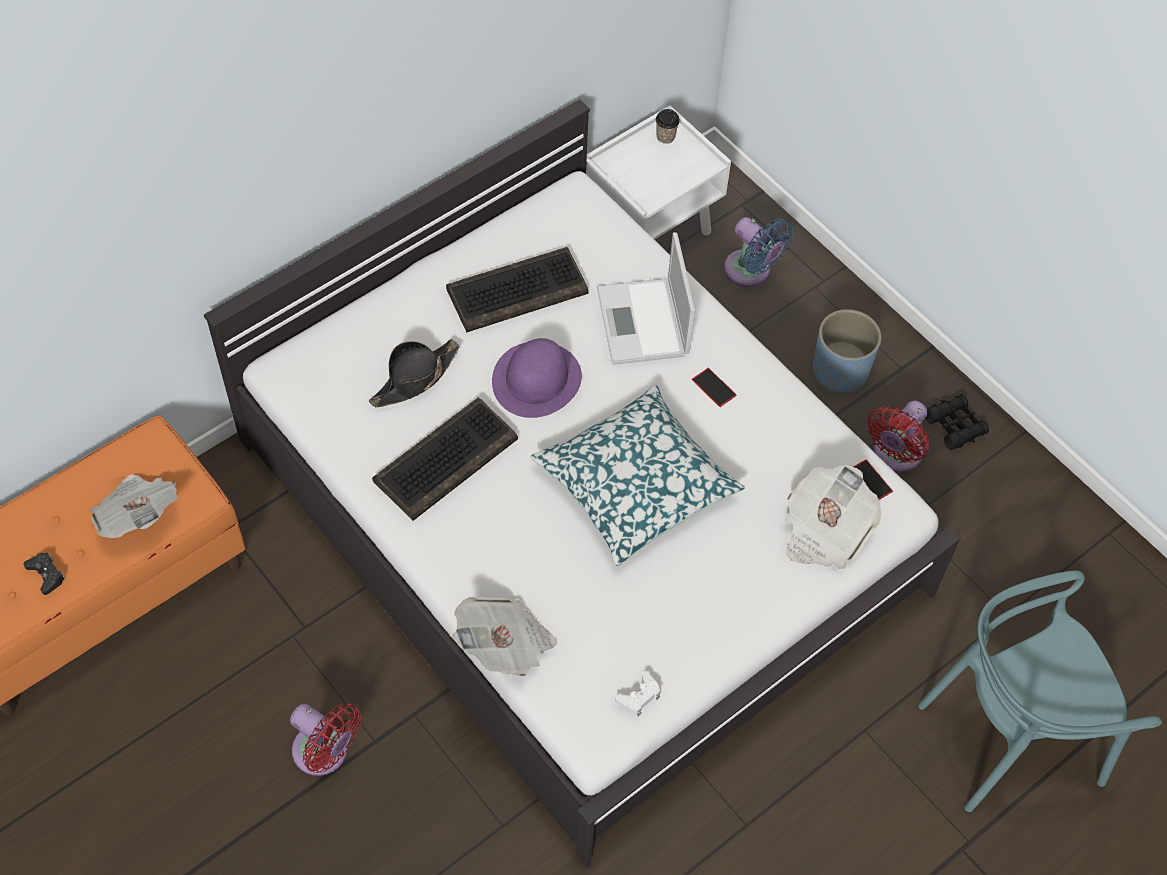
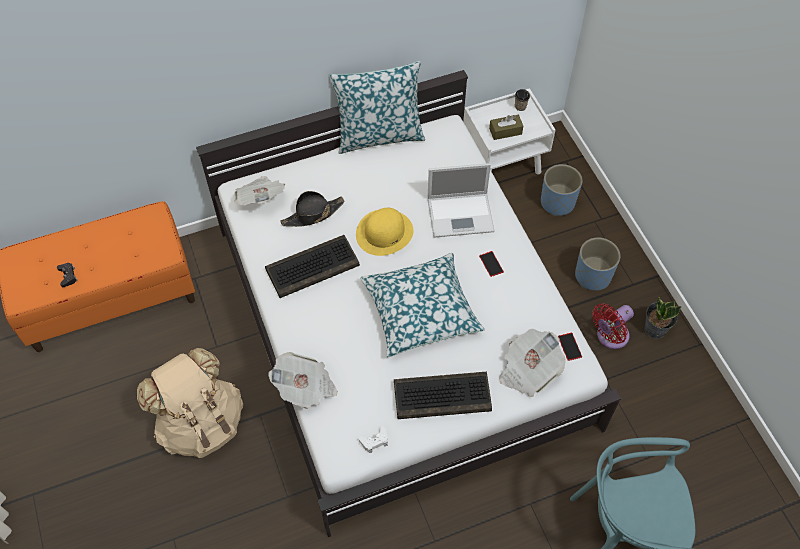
camera: 20 degrees right, 0 degrees up
(138, 516) = (130, 255): newspaper -> newspaper (260, 199)
(325, 753) = (201, 423): red fan -> beige backpack
(472, 230) = (379, 135): none -> pillow
(518, 290) = (393, 177): keyboard -> keyboard (443, 395)
(537, 379) = (384, 232): purple hat -> yellow hat
(643, 323) = (461, 214): laptop -> laptop turned 105 degrees counterclockwise
(657, 180) = (505, 131): none -> brown tissue box
(751, 272) = (557, 202): blue fan -> blue planter
(954, 426) = (655, 328): black binoculars -> potted plant

